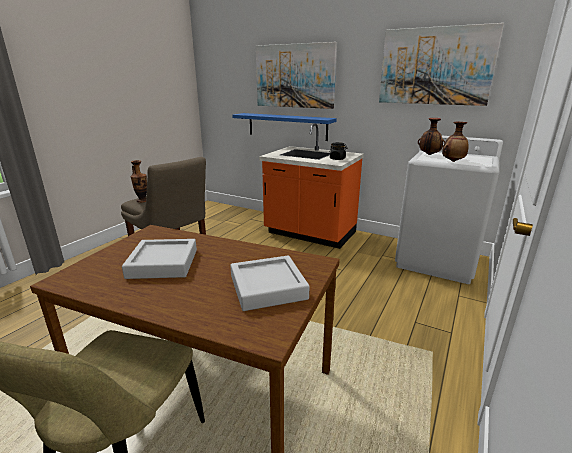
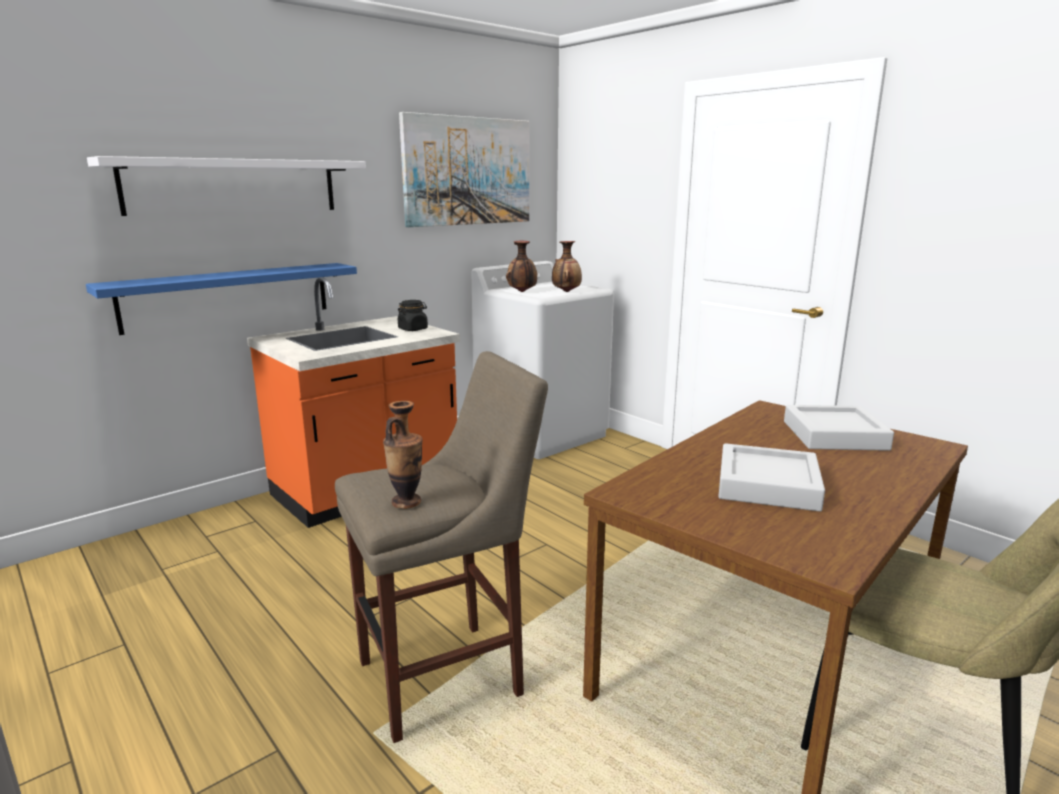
camera: 70 degrees left, 5 degrees down
(294, 76) = (234, 186): picture -> white shelf

